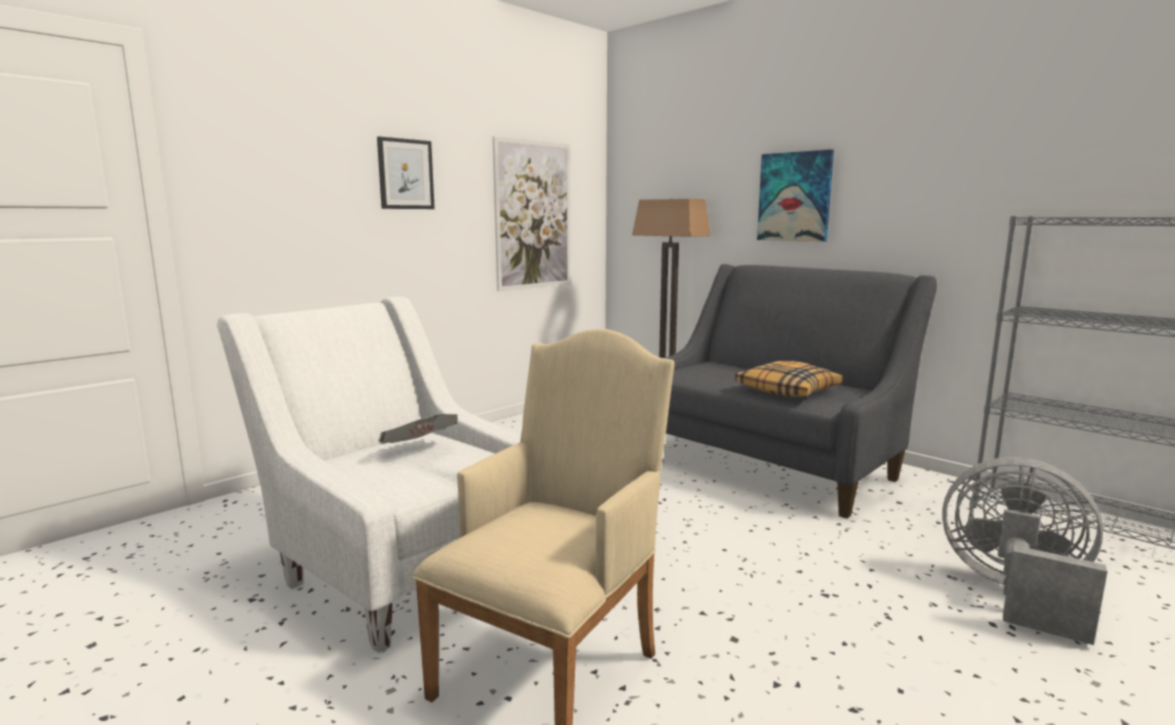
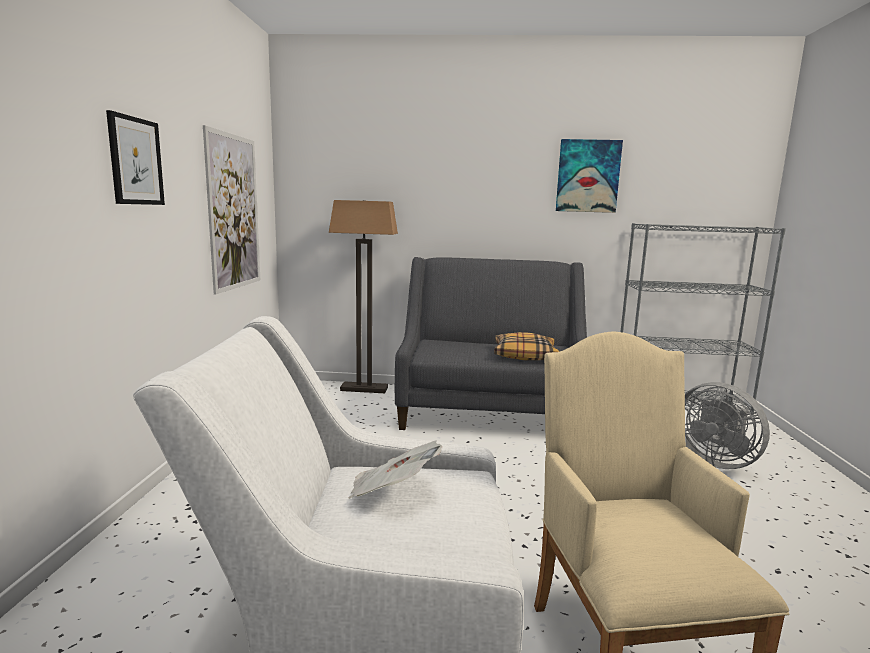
camera: 40 degrees left, 0 degrees up
(795, 197) = (470, 203): picture -> picture (587, 176)
(1015, 593) = (715, 460): grey fan -> grey fan turned 120 degrees counterclockwise

